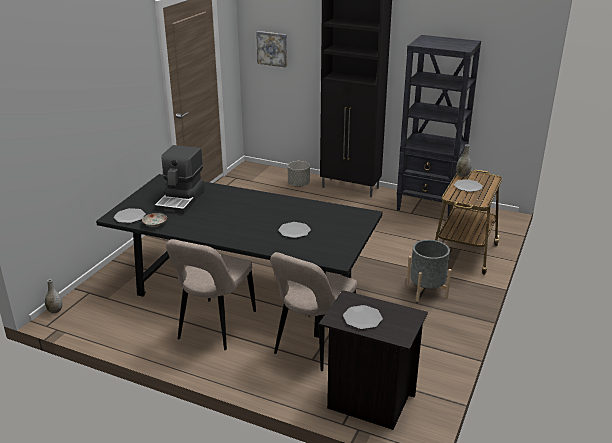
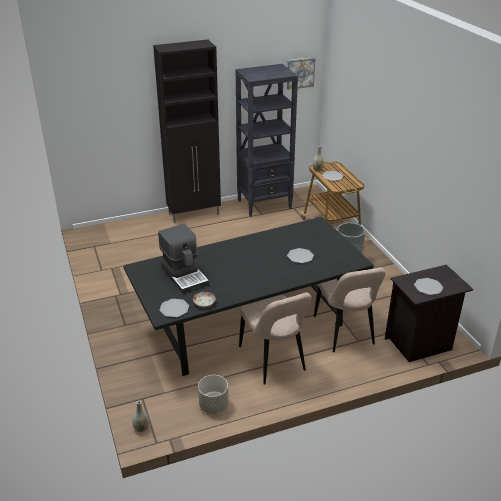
camera: 45 degrees left, 5 degrees up
(272, 48) = (94, 114): picture -> picture (300, 72)
(298, 184) = (153, 228): grey planter -> grey planter (213, 405)

